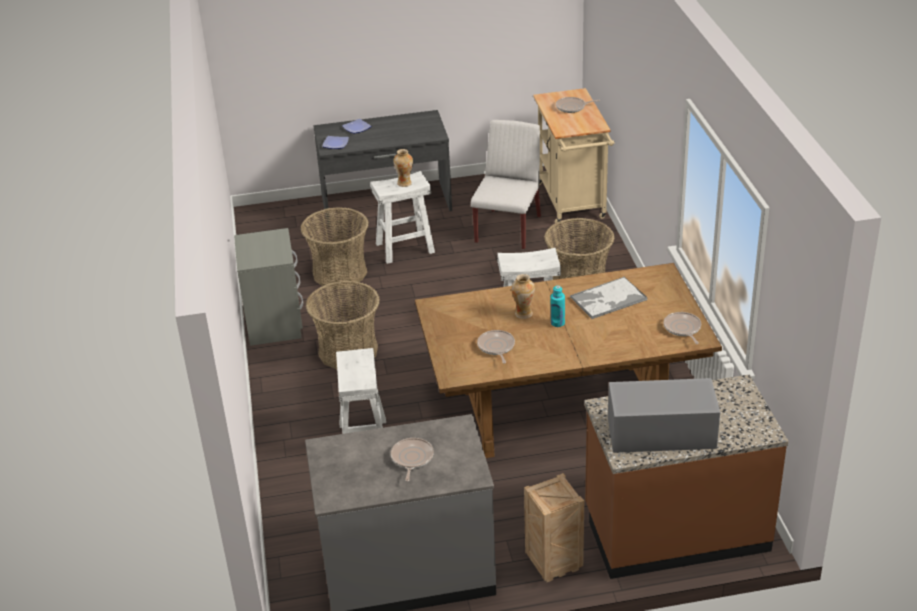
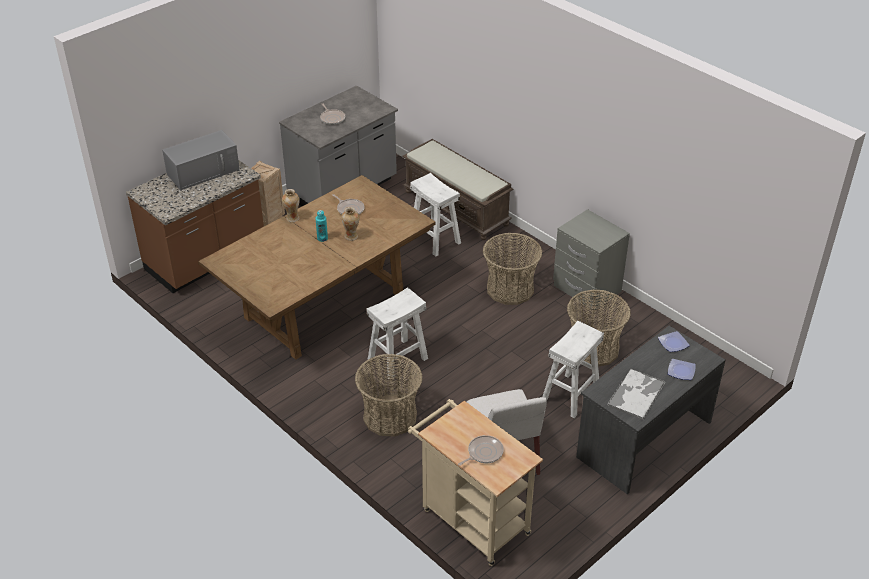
camera: 145 degrees right, 5 degrees up
(291, 473) = (457, 208): none -> brown bench
(404, 183) = (573, 344): vase -> vase (292, 218)
(607, 299) = (300, 268): tray -> tray (636, 394)
(682, 328) = (232, 264): frying pan -> none

